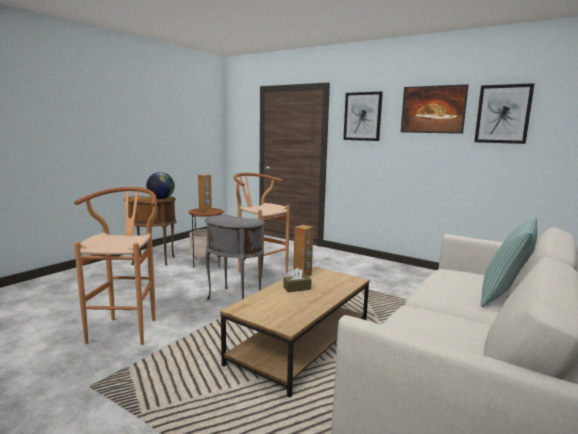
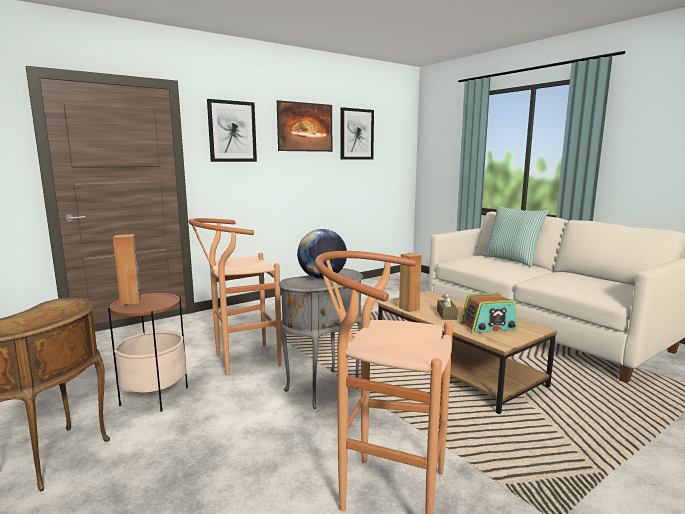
camera: 70 degrees left, 0 degrees up
(161, 199) = (69, 306): globe -> globe (322, 277)
(277, 305) = (489, 327): none -> radio

